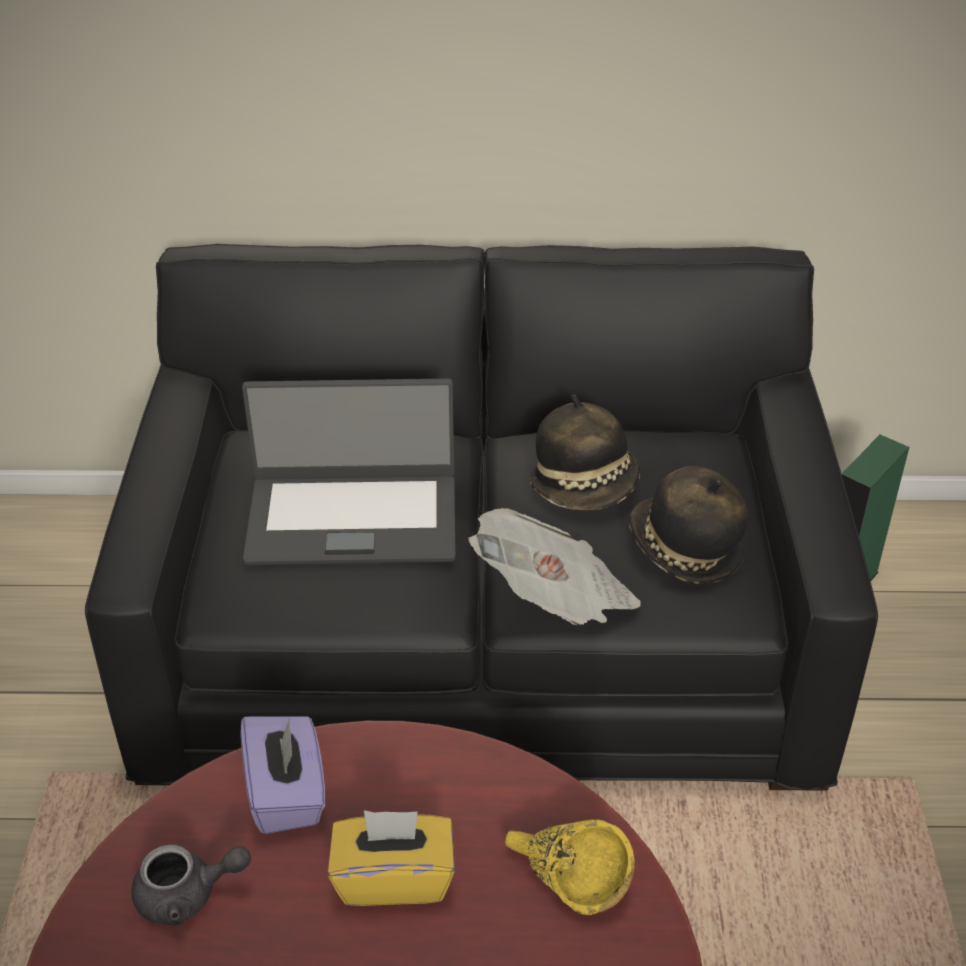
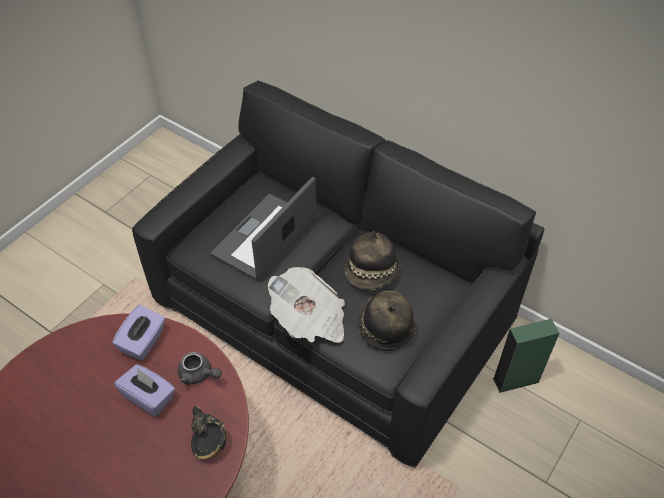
camera: 35 degrees right, 10 degrees up
(187, 895) = (82, 360): grey teapot -> grey teapot (199, 375)
(352, 518) = (266, 238): laptop -> laptop turned 90 degrees clockwise
(394, 878) = (149, 397): yellow tissue box -> purple tissue box
(565, 878) = (205, 437): yellow bowl -> black bowl

